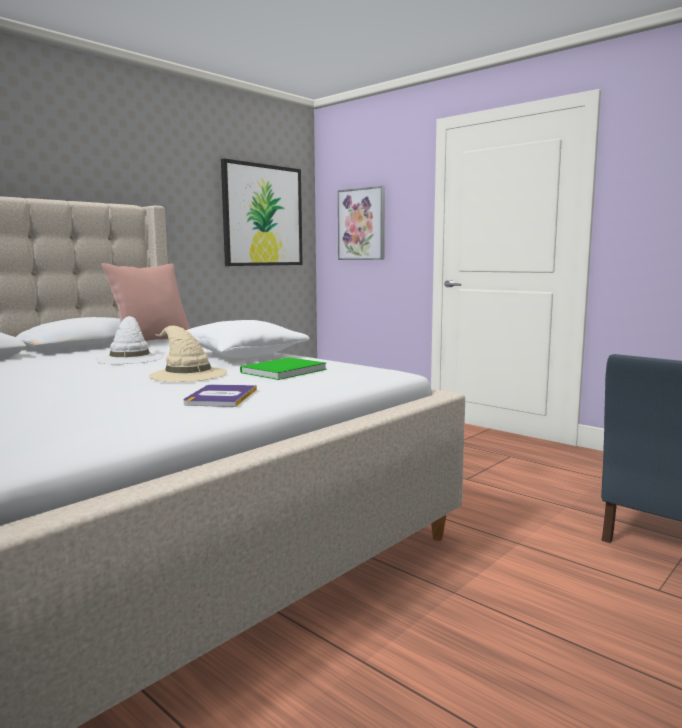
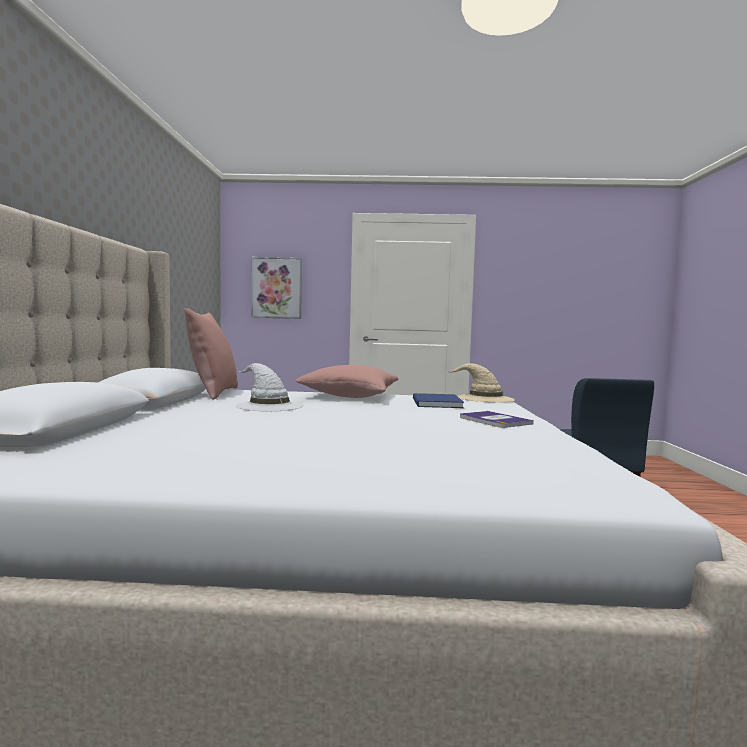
camera: 40 degrees left, 5 degrees down
(187, 374) = (388, 411): beige hat -> beige hat (484, 398)
(243, 355) = (349, 396): white pillow -> pink pillow
(262, 215) = (196, 272): picture -> none
(280, 371) = (435, 403): green book -> blue book

